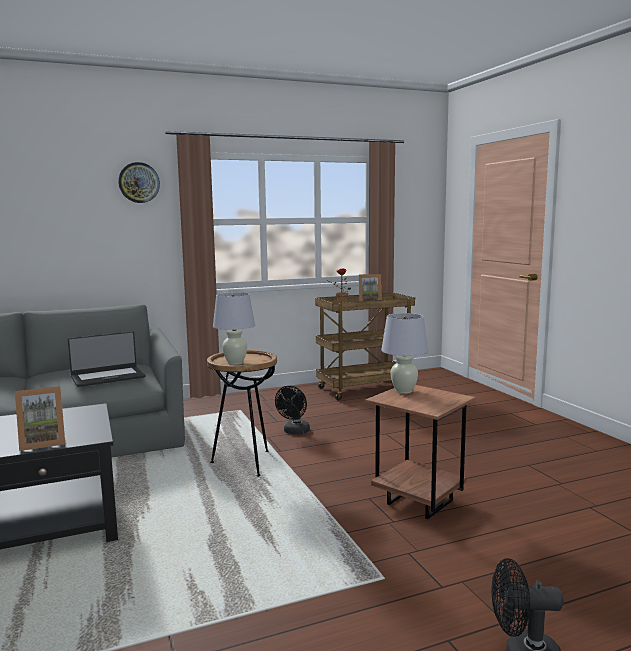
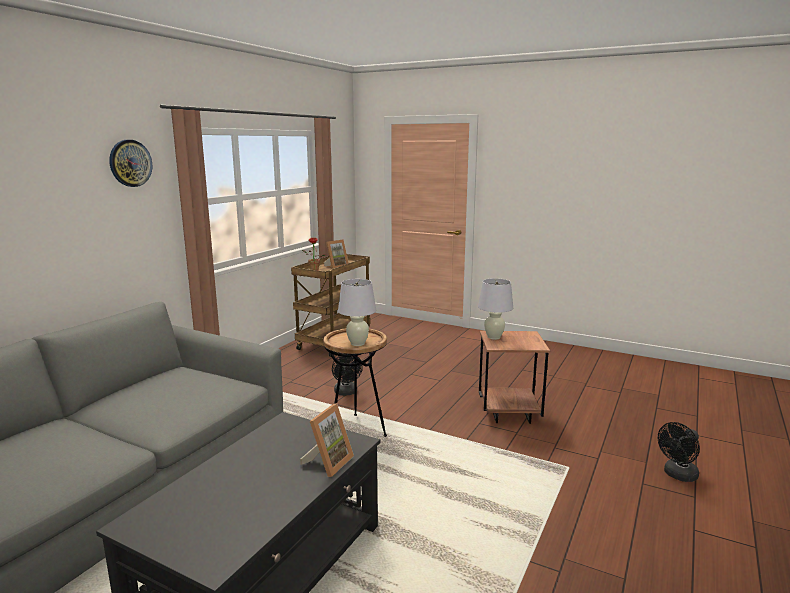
camera: 40 degrees left, 5 degrees up
(108, 377) = (196, 388): laptop -> none

